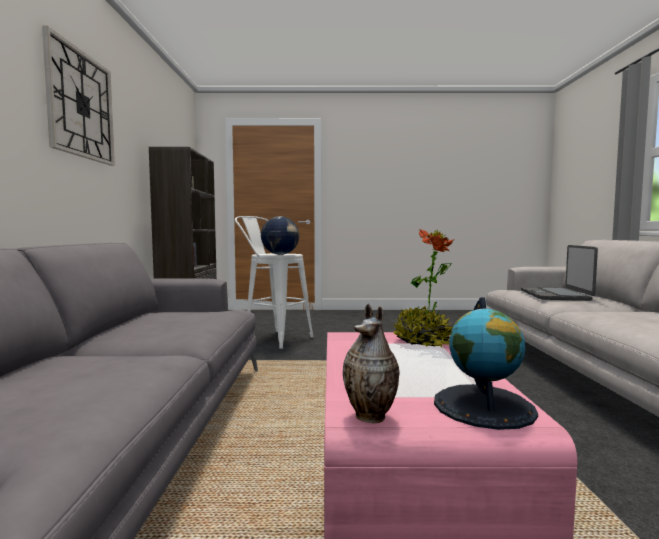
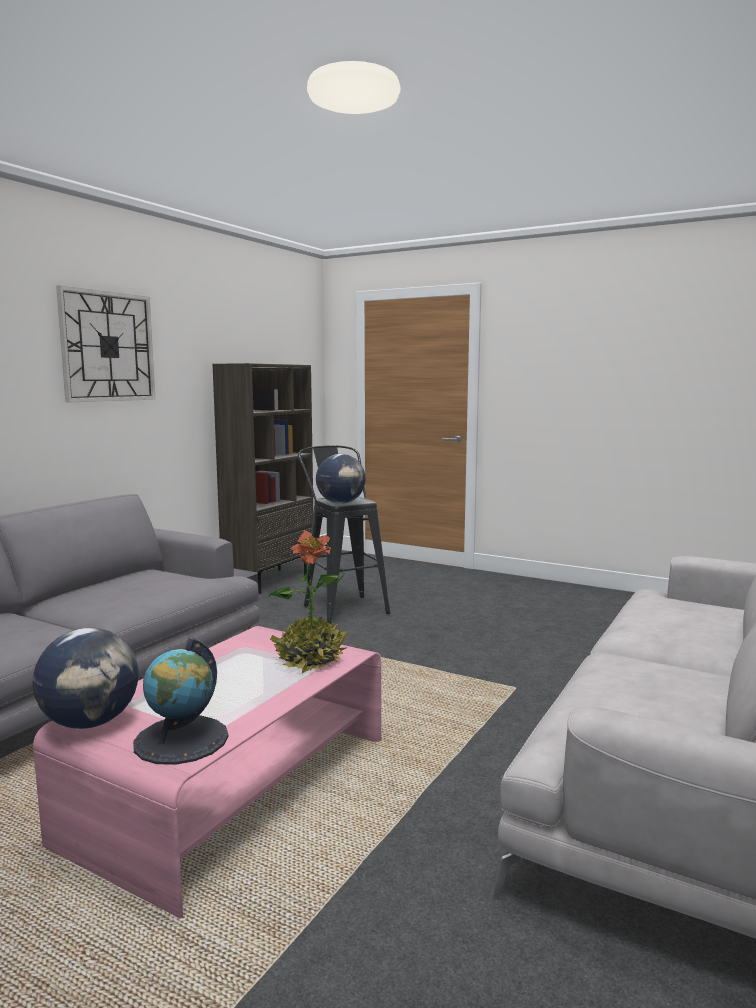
camera: 30 degrees right, 5 degrees up
(273, 338) = (342, 607): white stool -> black stool
(372, 417) = (90, 723): vase -> globe
(555, 295) = (674, 619): laptop -> none

